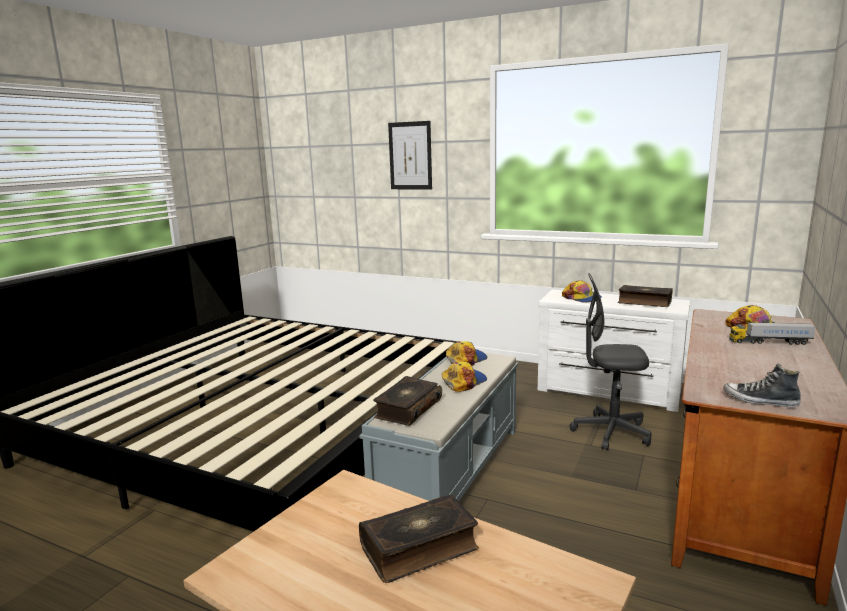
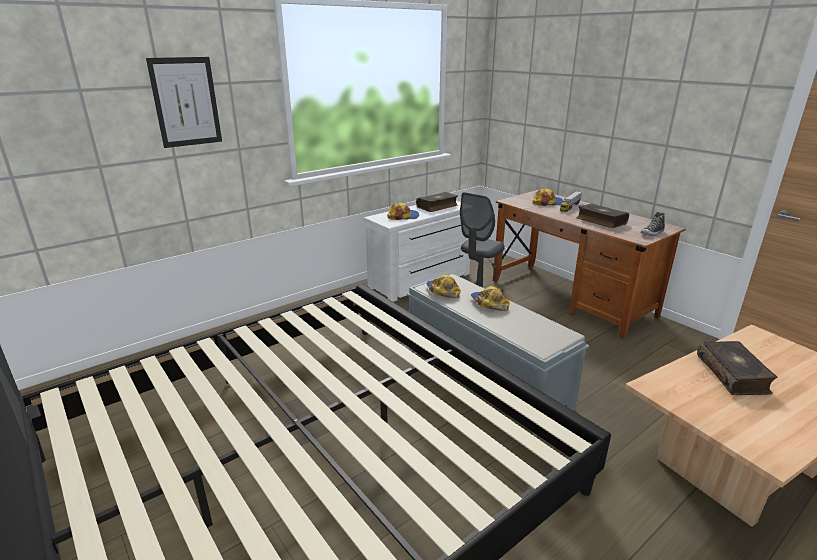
camera: 65 degrees left, 10 degrees up
(407, 409) = (527, 336): book -> book (600, 221)

